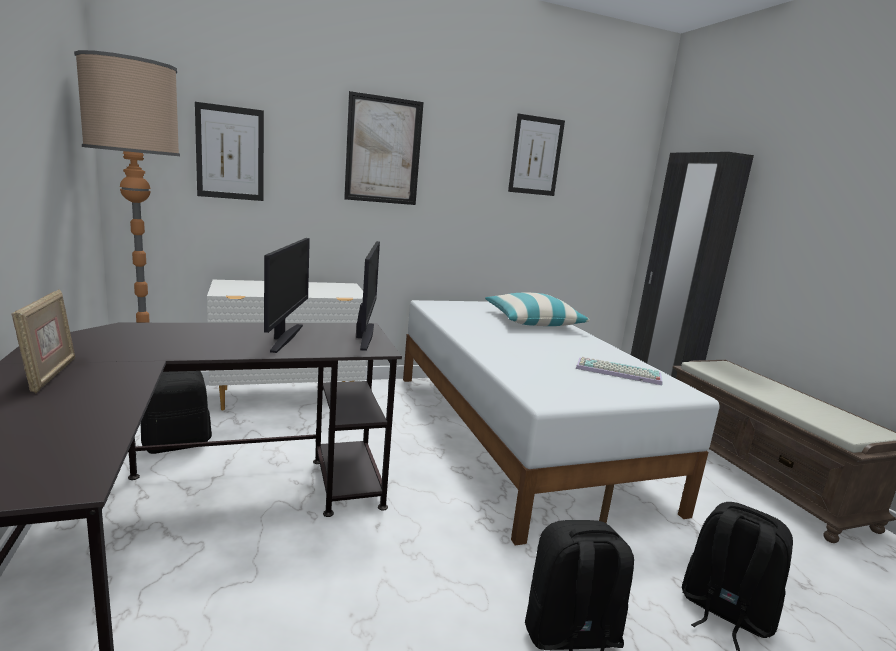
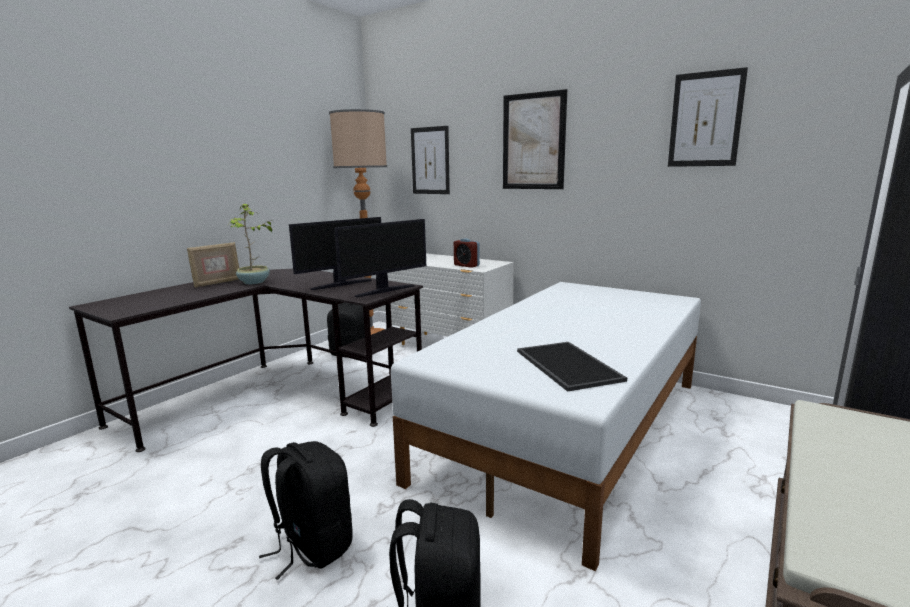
camera: 55 degrees right, 0 degrees up
(130, 360) = (254, 282): none -> potted plant
(327, 292) = (466, 265): none -> alarm clock
(532, 321) = (632, 312): pillow -> none
(617, 372) = (565, 365): keyboard -> tray

